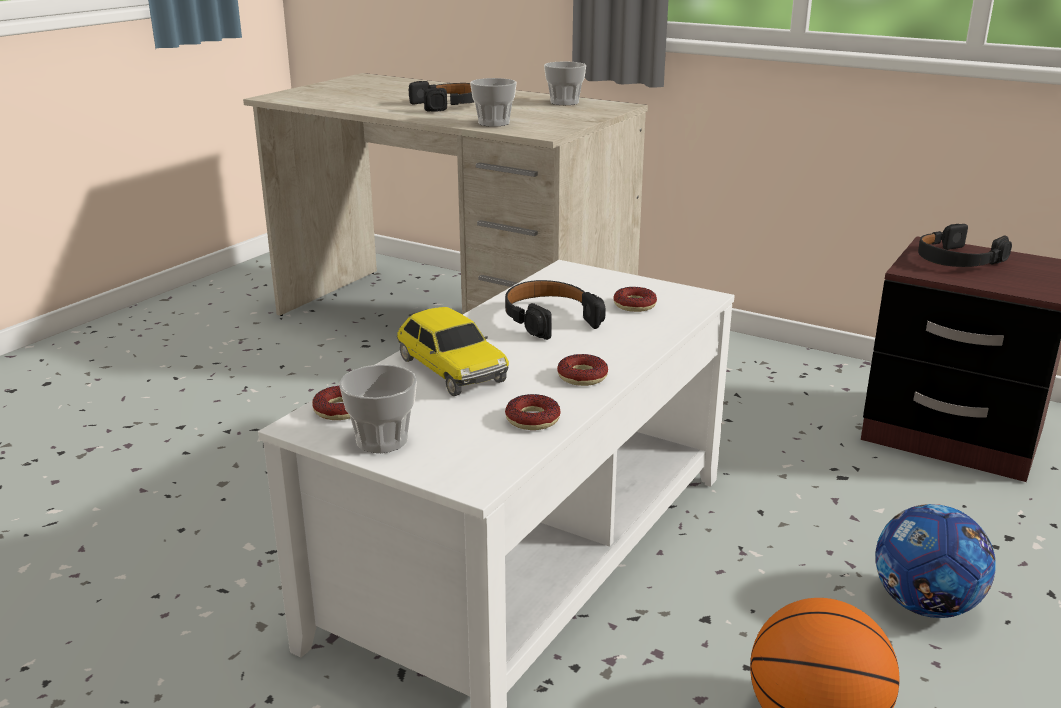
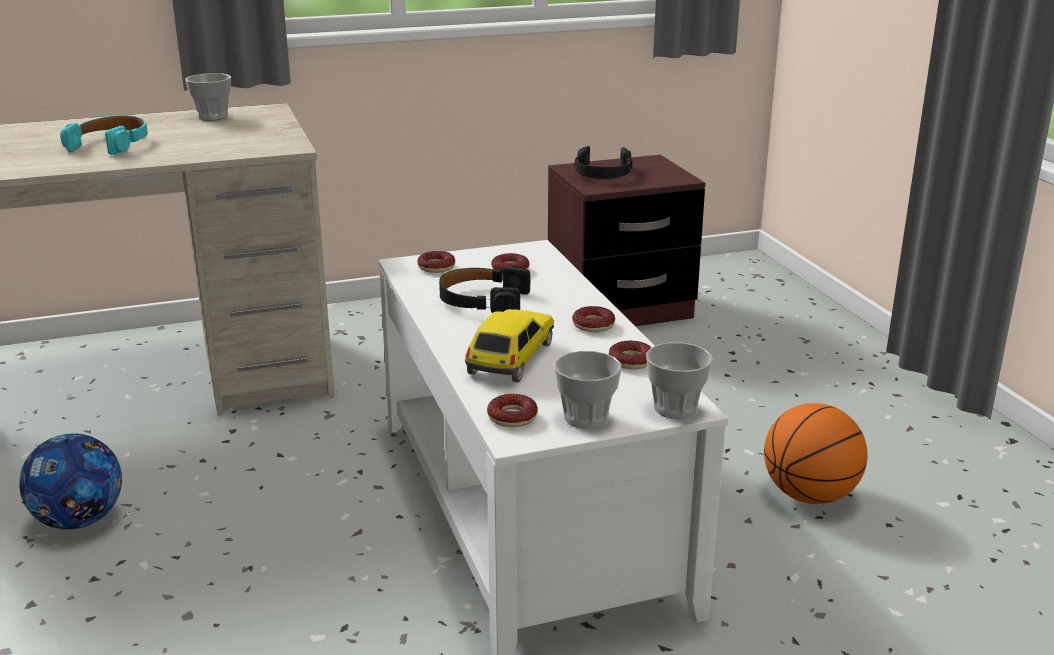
camera: 50 degrees left, 0 degrees up
(448, 105) = (111, 144): black headphones -> turquoise headphones
(451, 370) = (510, 359): toy car -> toy car turned 75 degrees counterclockwise
(494, 123) = (215, 149): cup -> cup (675, 408)
(583, 280) = (436, 267): none -> donut
(925, 605) = (755, 408): football -> football (79, 520)

